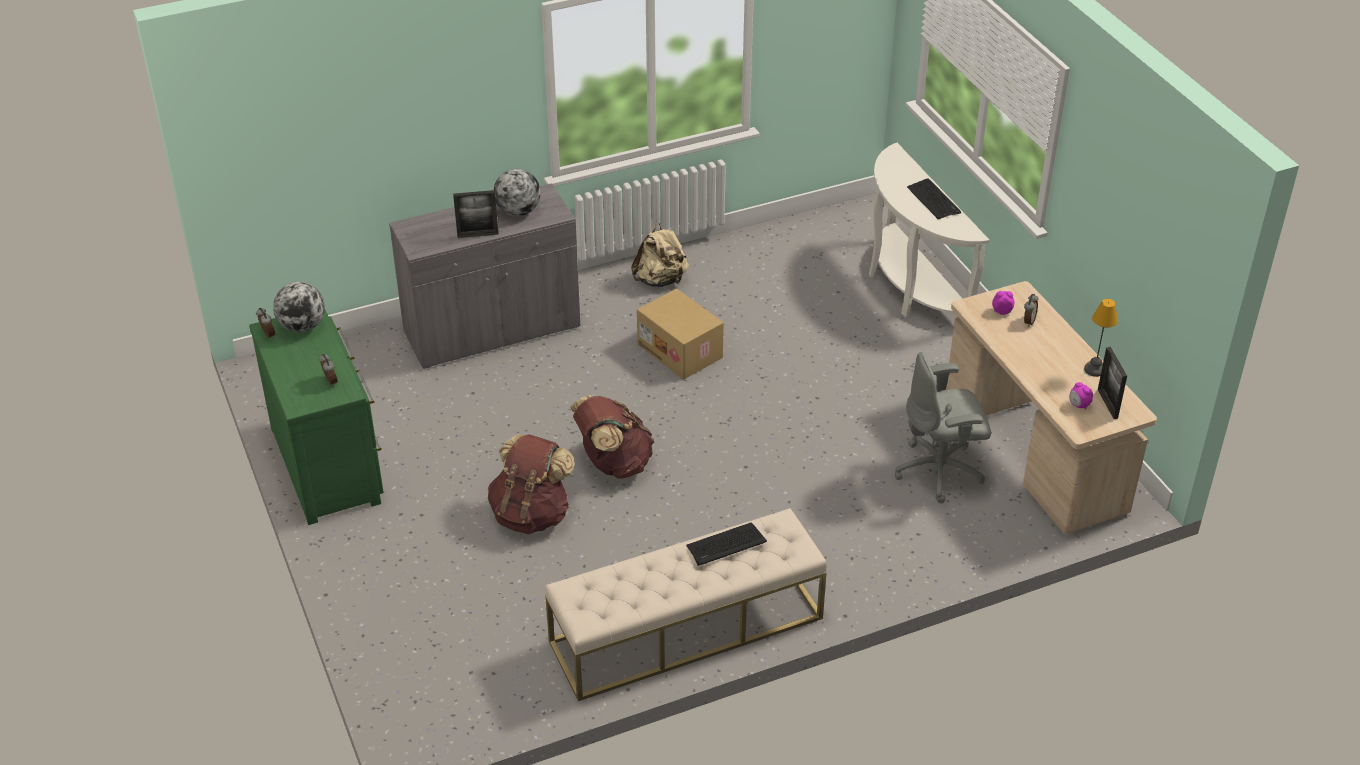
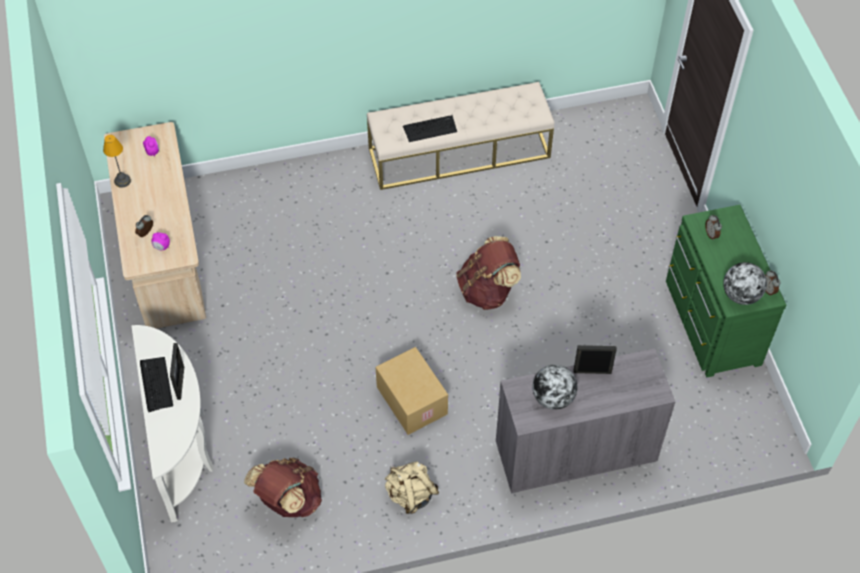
camera: 170 degrees left, 15 degrees up
(531, 514) = (554, 254): brown backpack -> brown backpack (288, 500)
(940, 471) = (243, 247): grey office chair -> none
(1107, 404) = (131, 150): picture frame -> picture frame (180, 383)

